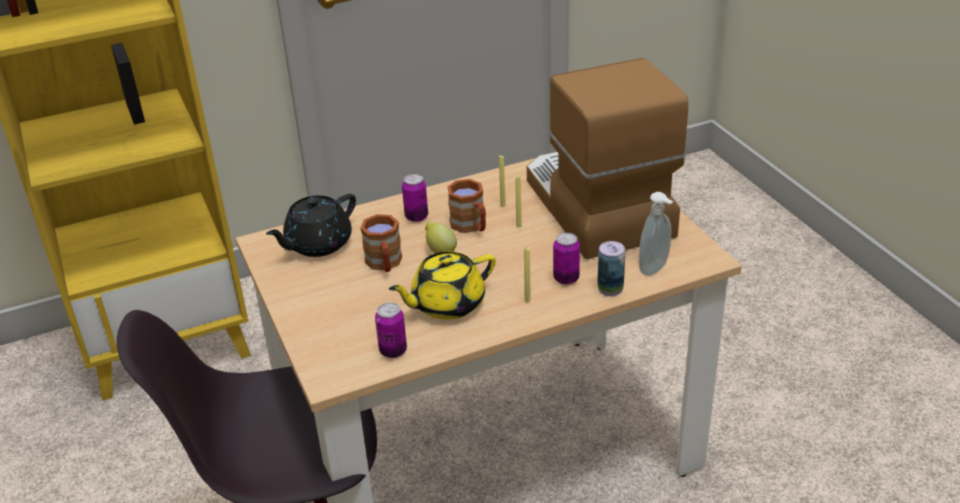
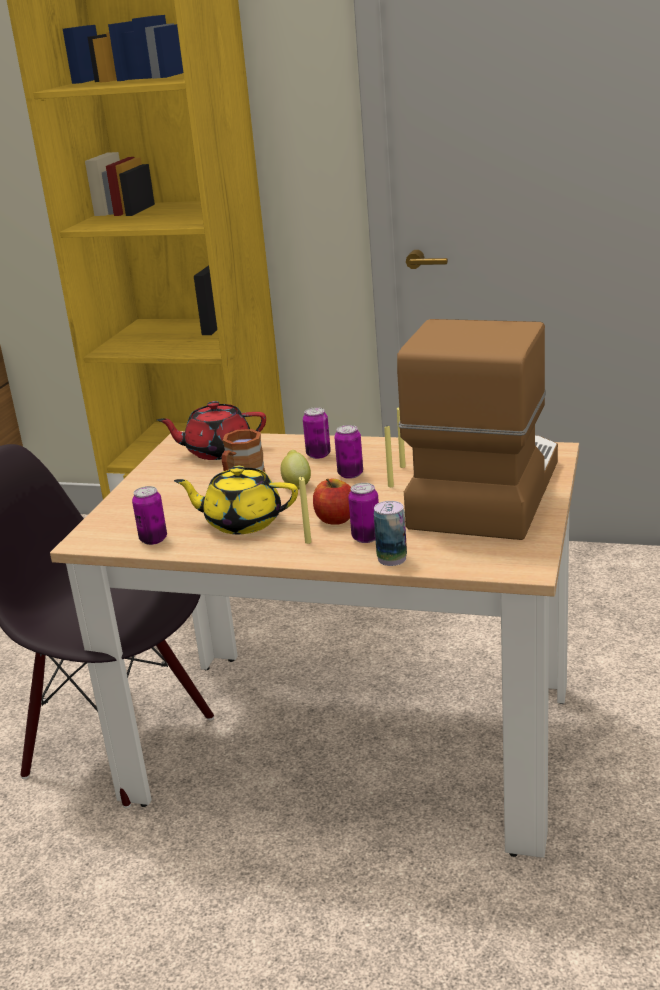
camera: 40 degrees right, 10 degrees down
(317, 244) = (217, 451): black teapot -> red teapot
(471, 226) = (350, 474): brown mug -> can
(519, 272) = (335, 519): none -> apple
(655, 269) = (459, 558): soap dispenser -> none

